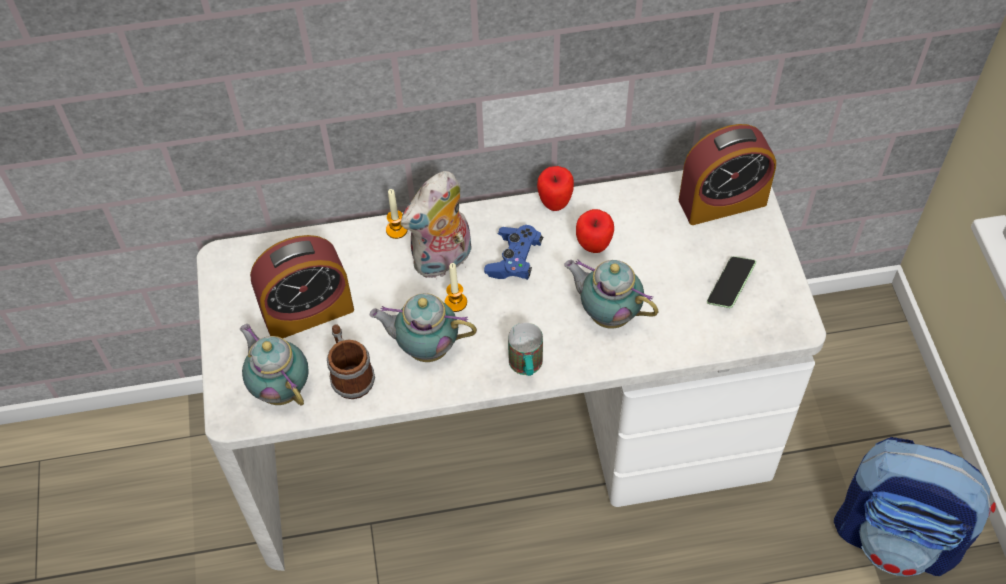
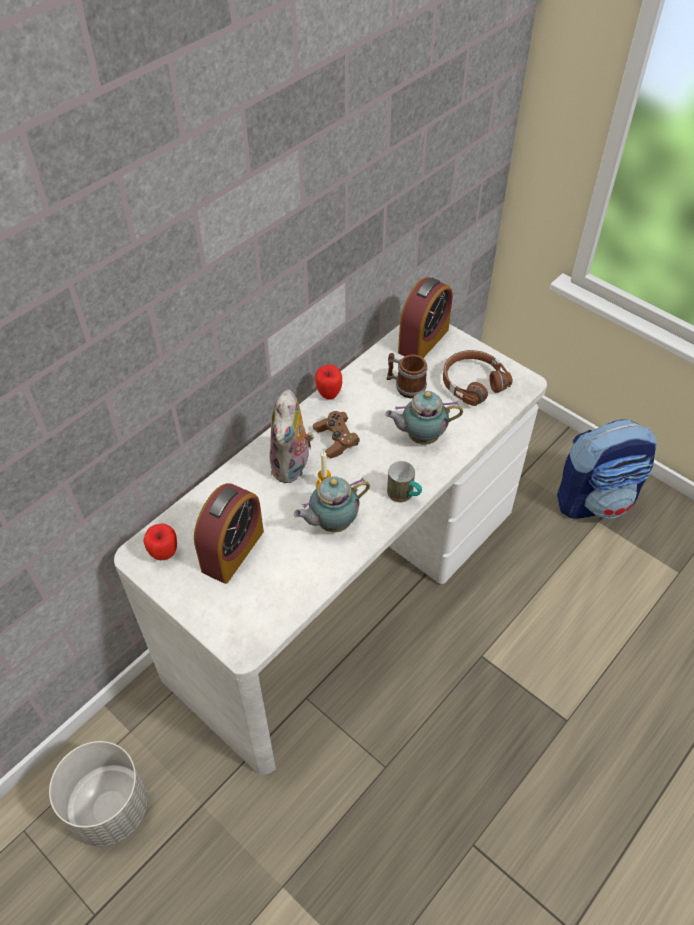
camera: 40 degrees left, 5 degrees down
(119, 495) = (110, 808): none -> grey planter
(280, 388) = (260, 609): teapot -> none
(350, 375) = (300, 570): mug -> mug (405, 386)
(396, 230) = (244, 466): candle -> none
(514, 260) = (336, 440): blue game controller -> brown game controller
(593, 246) = (376, 405): apple -> apple (164, 554)
(730, 287) = (472, 382): phone -> brown headphones

